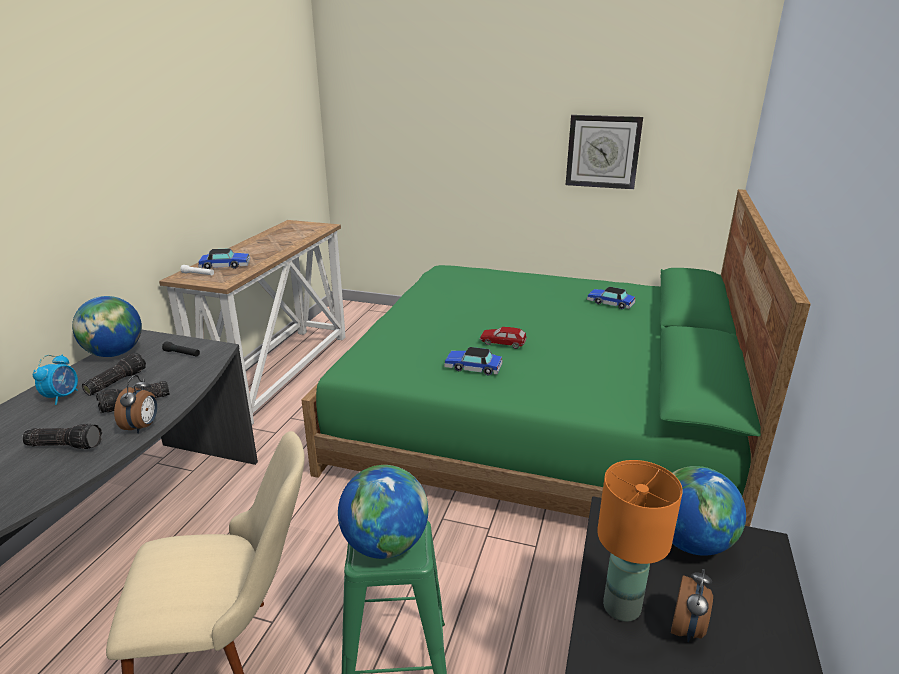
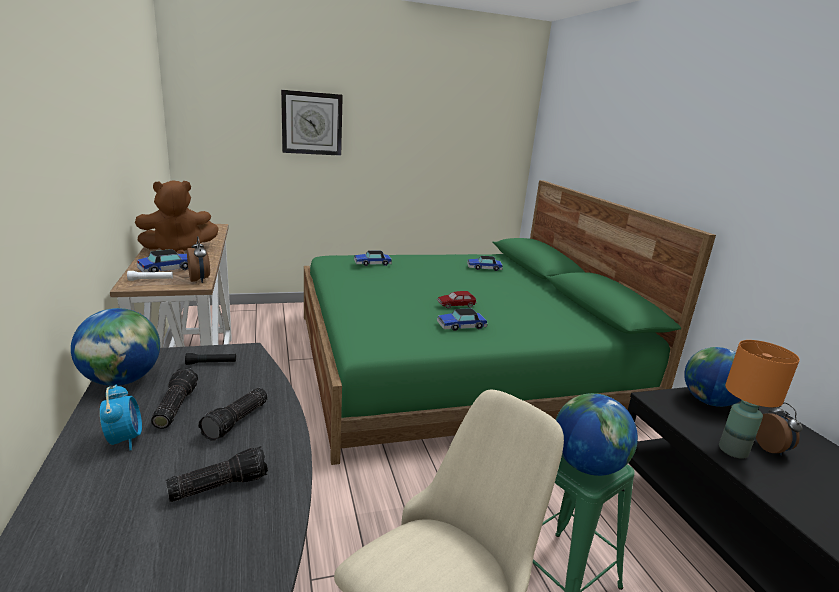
camera: 35 degrees left, 5 degrees down
(142, 427) = (284, 439): alarm clock -> alarm clock (200, 280)
(259, 248) = (178, 250): none -> brown plush toy
(472, 280) = (372, 263): none -> toy car
(603, 151) = (435, 155): wall clock -> wall clock (312, 123)

